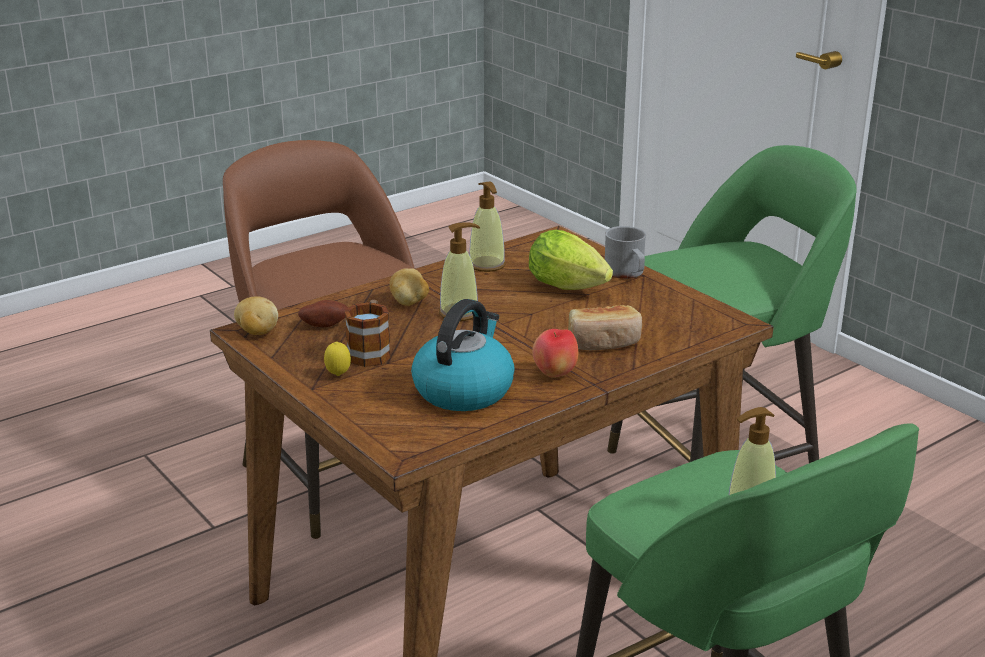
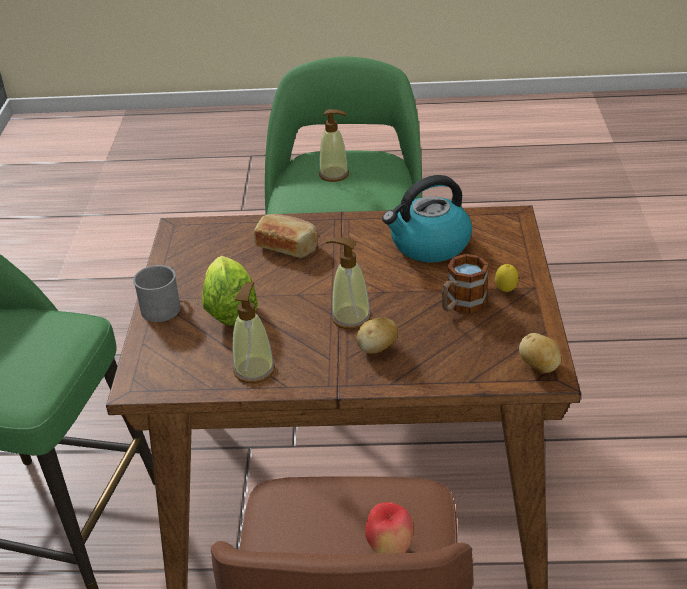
camera: 140 degrees left, 10 degrees up
(325, 325) = (473, 352): potato -> none
(554, 374) = (356, 234): apple -> apple (390, 548)

